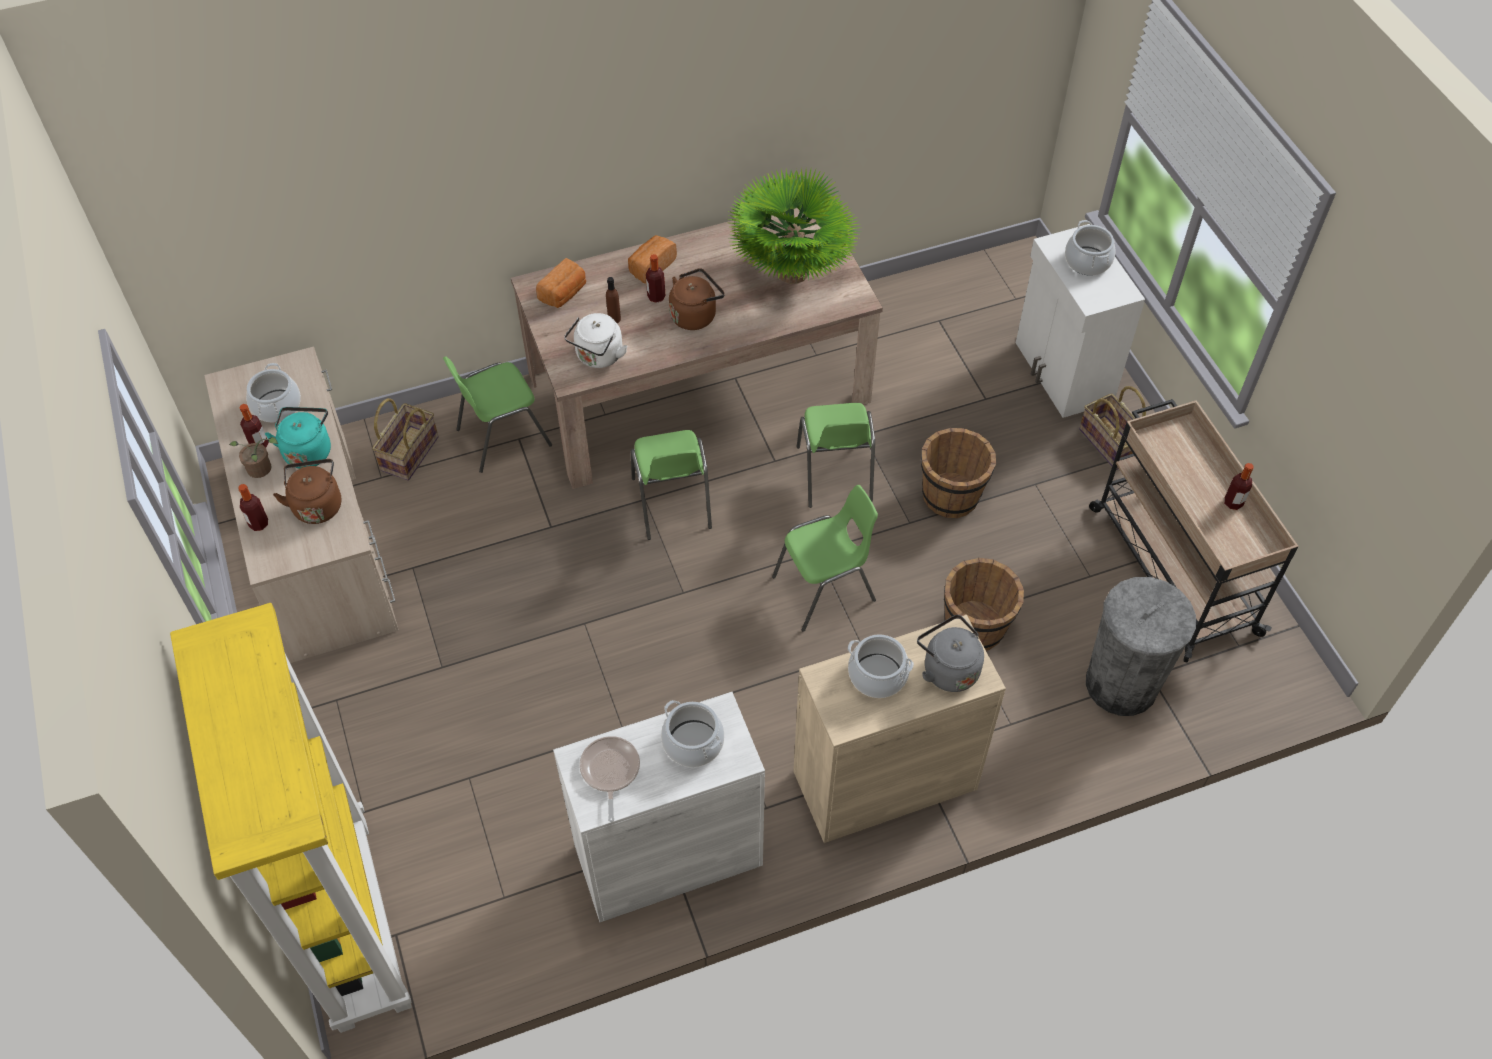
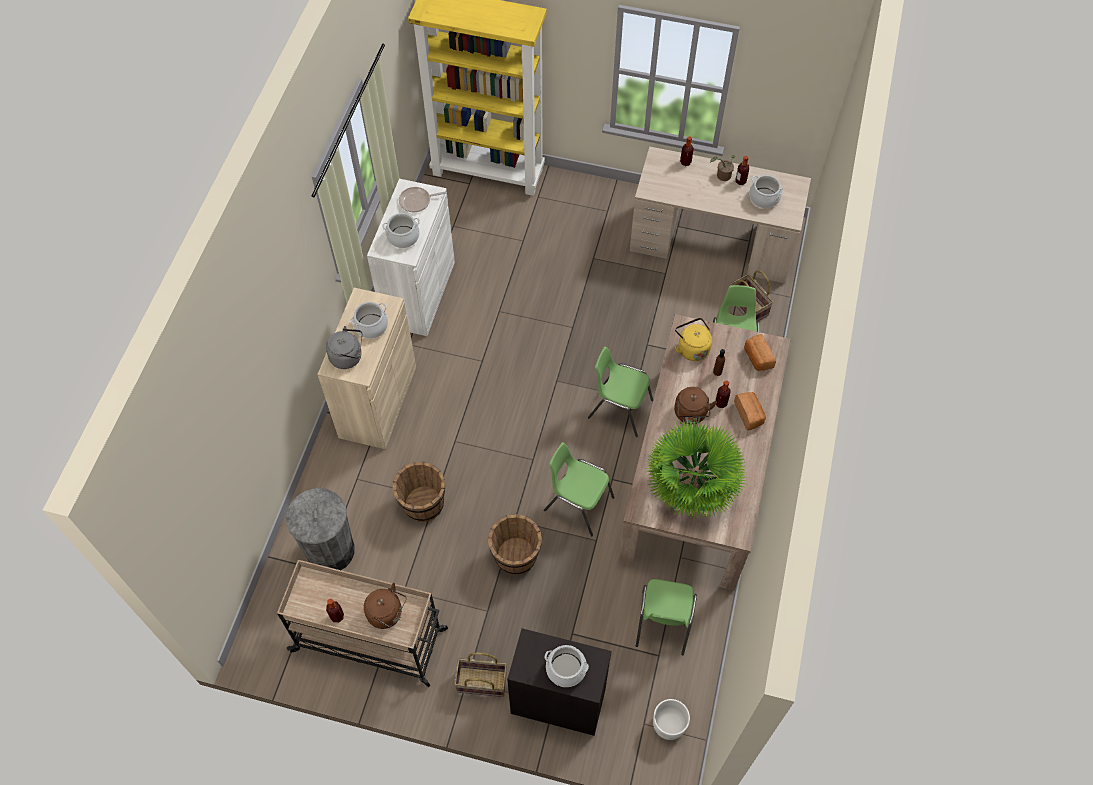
camera: 125 degrees right, 5 degrees up
(308, 450) = (721, 198): turquoise kettle -> none
(317, 504) = (681, 188): brown kettle -> brown kettle (387, 614)
(598, 357) = (692, 348): white kettle -> yellow kettle
(610, 771) = (417, 201): frying pan -> frying pan turned 135 degrees clockwise
(825, 589) = (505, 447): green chair -> green chair (663, 623)
(997, 281) = (668, 724): none -> white planter
(1062, 373) = (557, 700): white cabinet -> black cabinet

